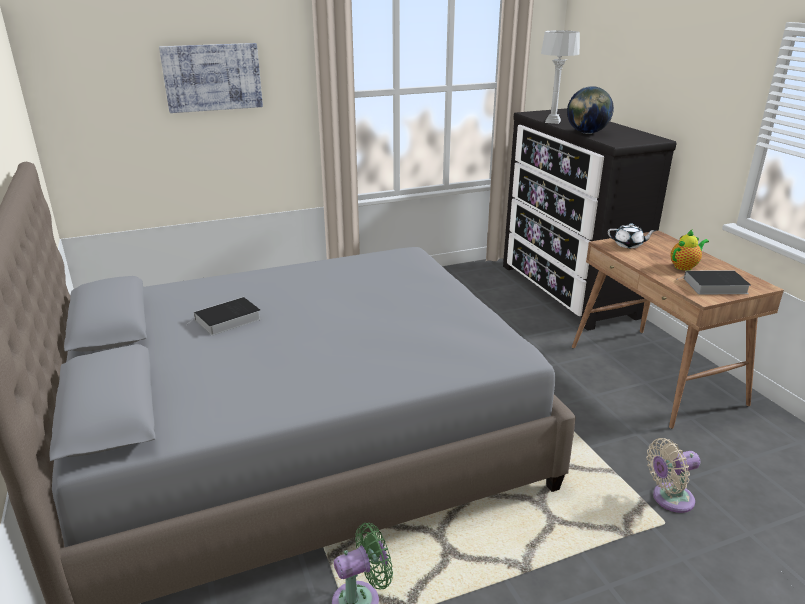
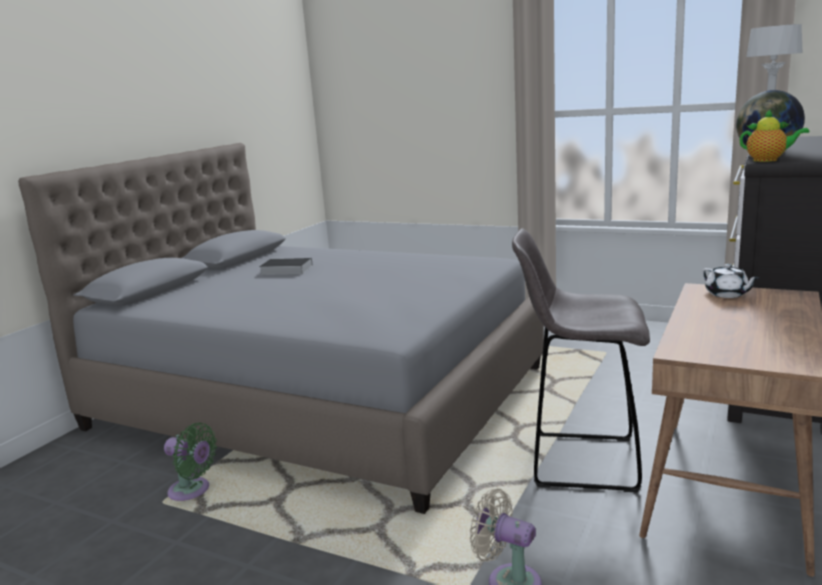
camera: 50 degrees right, 10 degrees down
(212, 77) = (434, 97): picture -> none
(568, 396) = (580, 461): none -> grey stool
(685, 266) = (743, 325): teapot -> teapot (768, 160)
(714, 286) = (726, 348): book -> none

